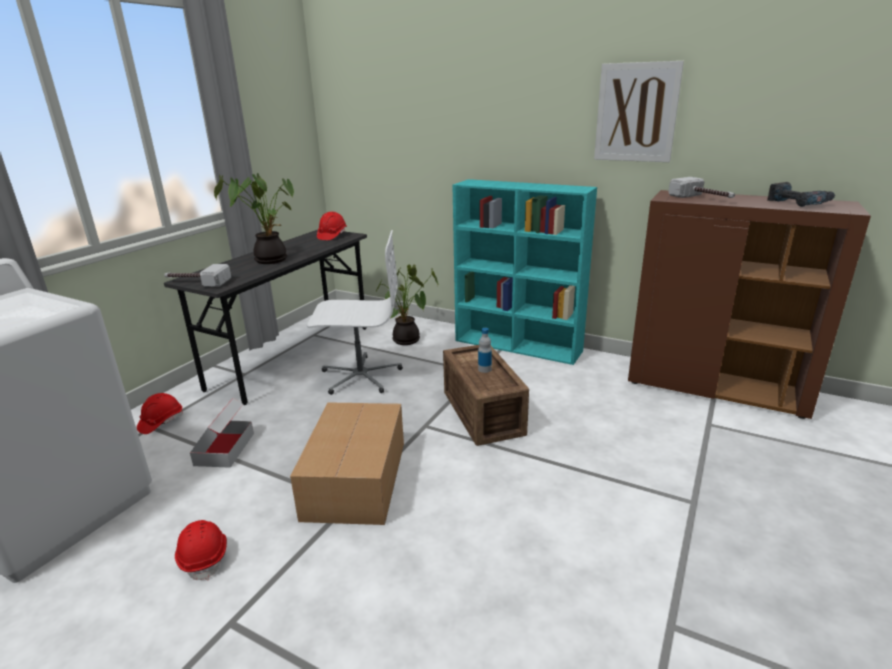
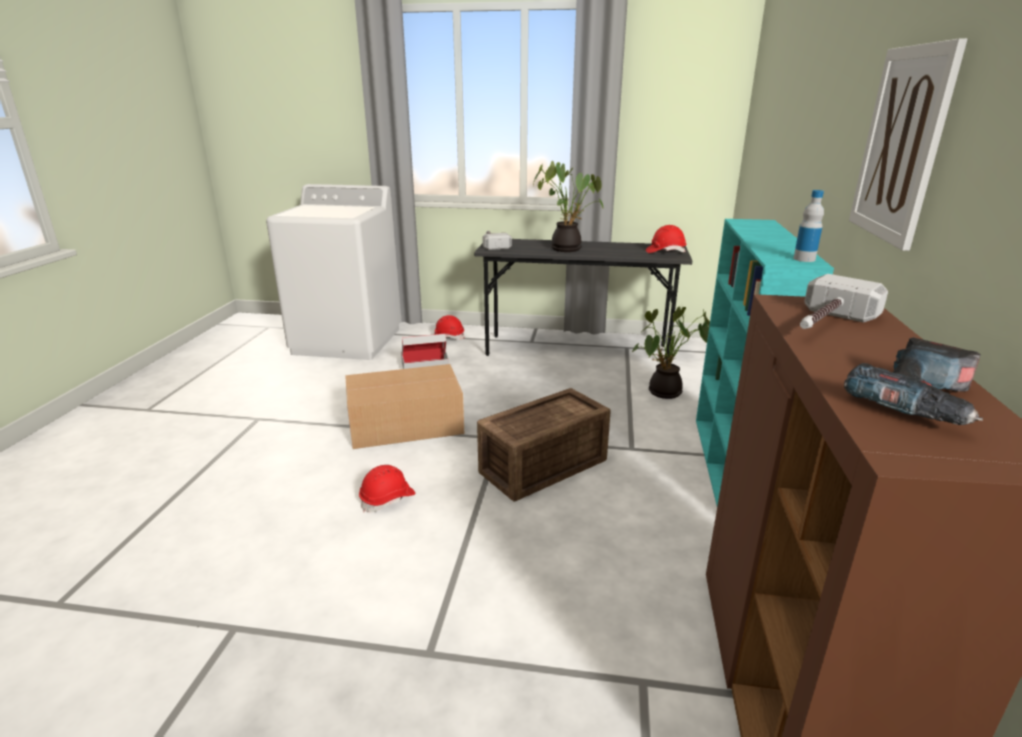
camera: 70 degrees right, 0 degrees up
(204, 557) = (312, 394): red hard hat -> red hard hat (388, 499)
(360, 376) = (567, 387): white office chair -> none
(484, 369) = (546, 417): bottle -> bottle (804, 259)

